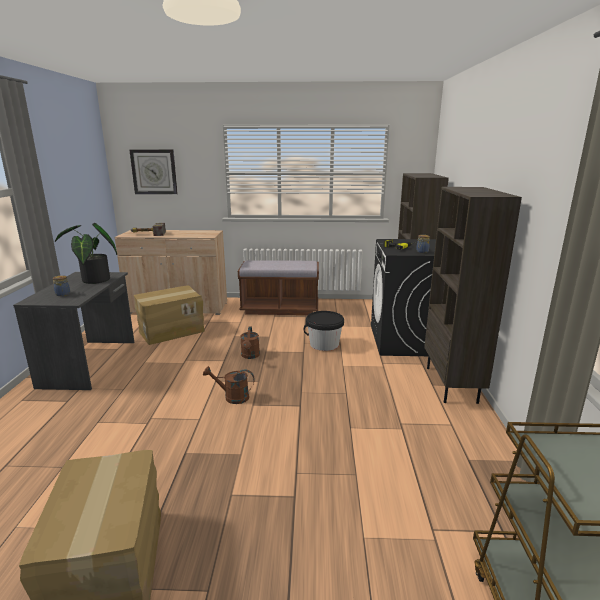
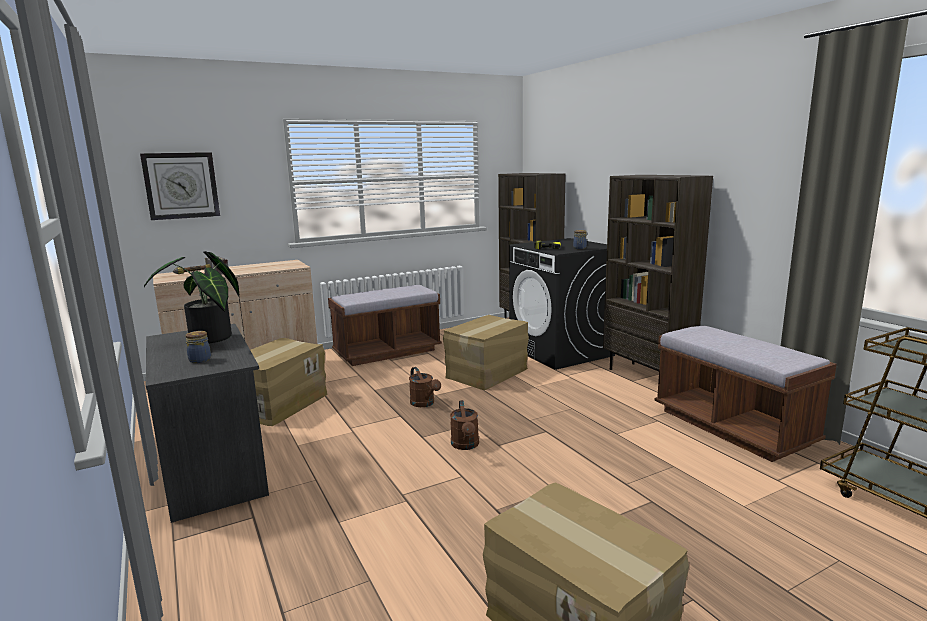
camera: 30 degrees left, 5 degrees down
(232, 397) = (465, 445): brown watering can -> brown watering can turned 75 degrees counterclockwise
(324, 344) = (488, 373): black bucket -> cardboard box
(464, 460) = (732, 427): none -> brown bench

